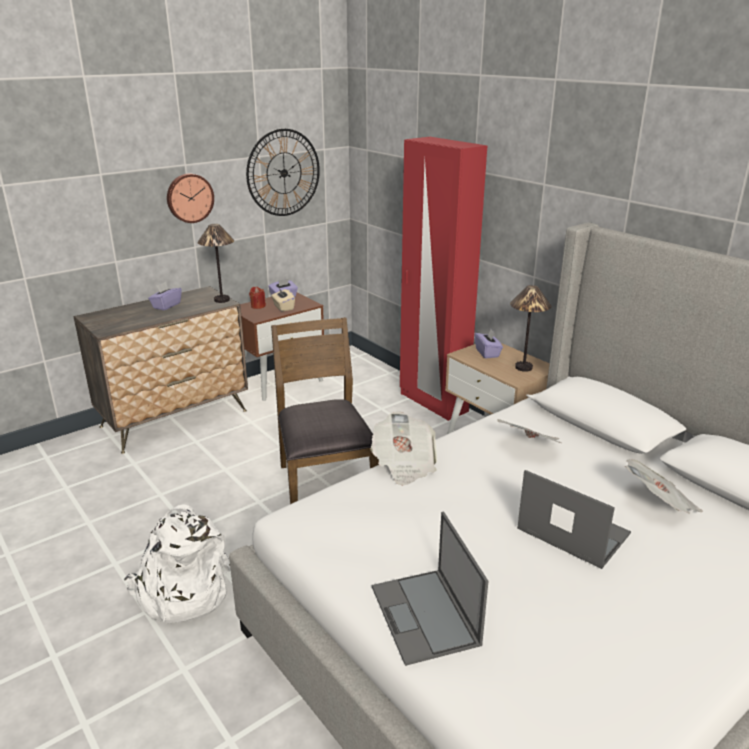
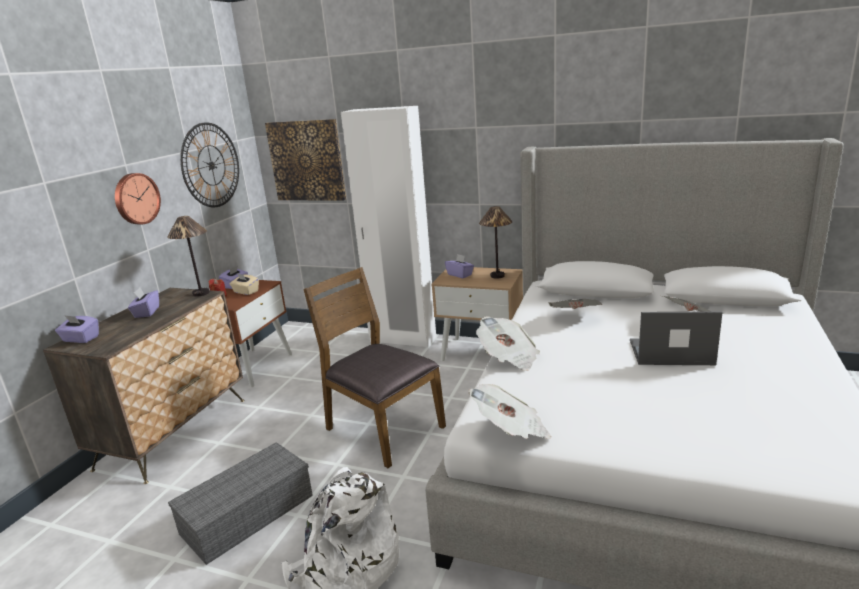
camera: 30 degrees left, 5 degrees down
(102, 315) = (80, 339): none -> purple tissue box
(162, 511) = (248, 512): none -> grey storage box
(307, 535) = (511, 430): none -> newspaper
(385, 183) = (307, 161): none -> picture
(425, 616) = (664, 440): laptop -> none
(433, 403) = (402, 339): red wardrobe -> white wardrobe

